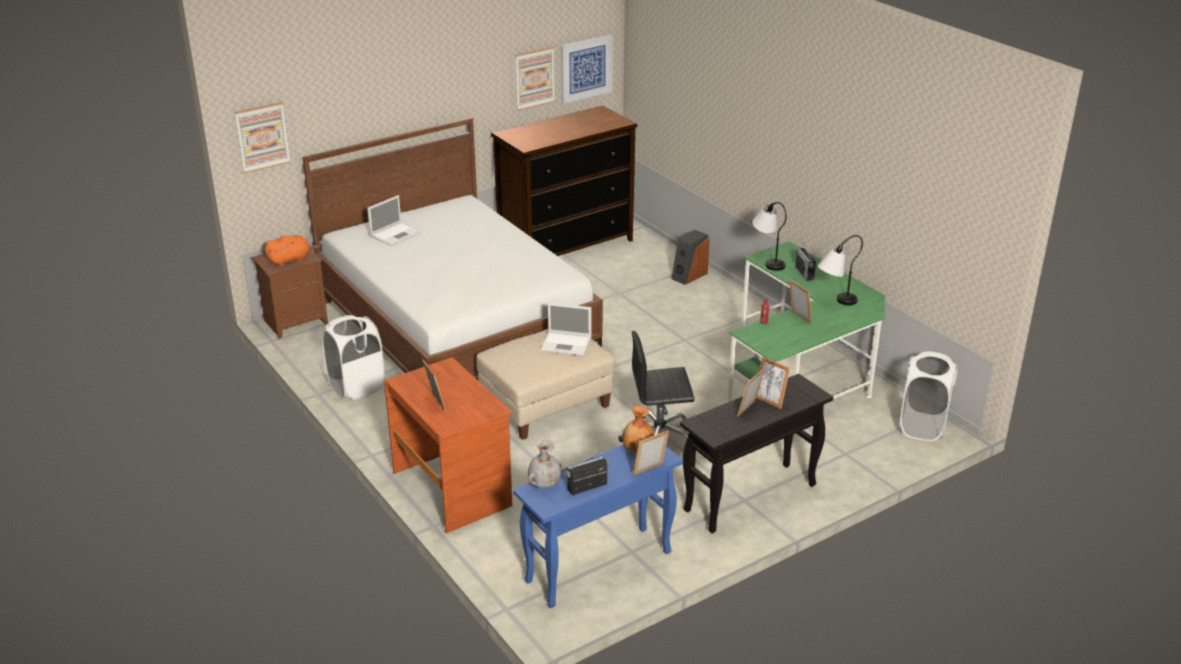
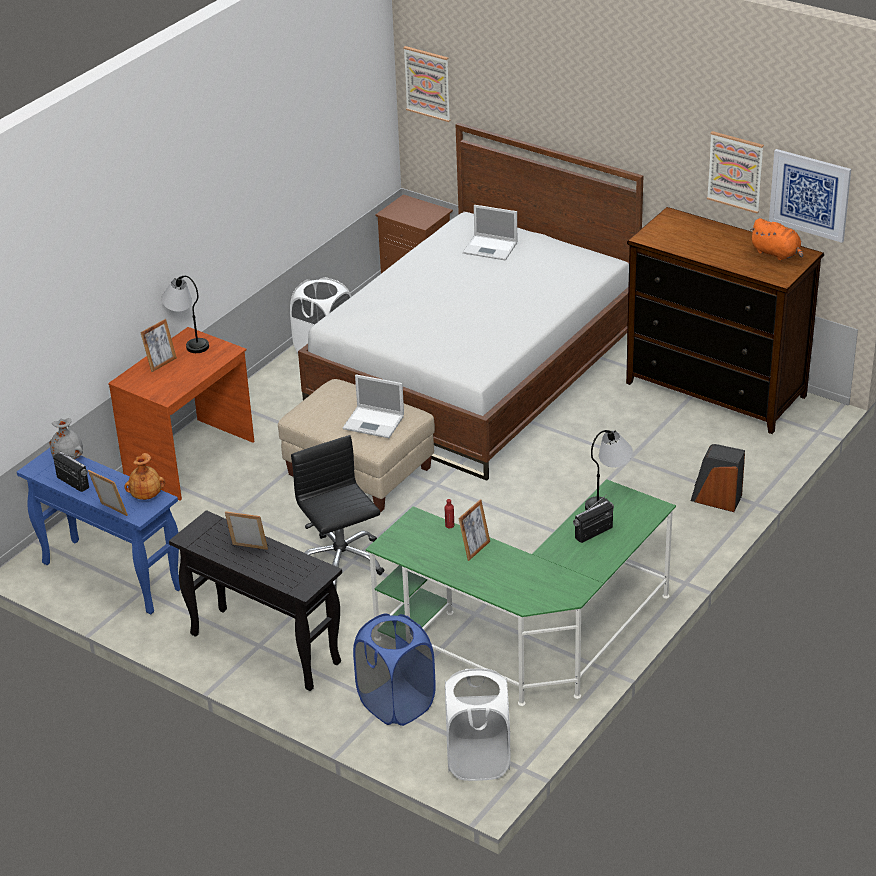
camera: 70 degrees right, 5 degrees up
(291, 260) = (411, 215): orange plush toy -> orange plush toy (777, 254)
(567, 344) = (374, 422): laptop -> laptop turned 60 degrees counterclockwise
(770, 401) = (274, 559): picture frame -> none
(834, 302) = (532, 569): table lamp -> table lamp (188, 340)
(847, 448) = (396, 704): none -> blue laundry basket

